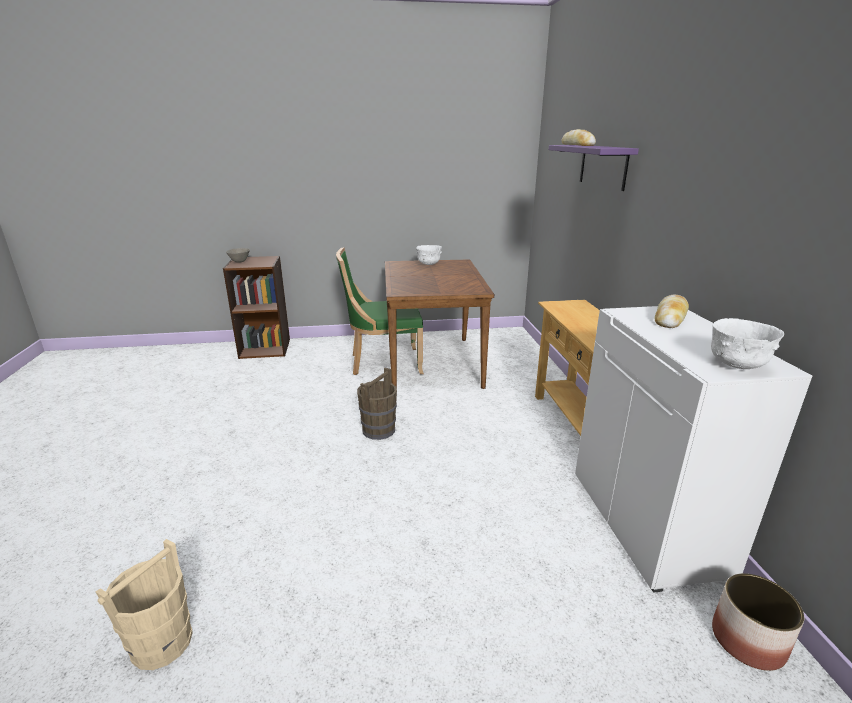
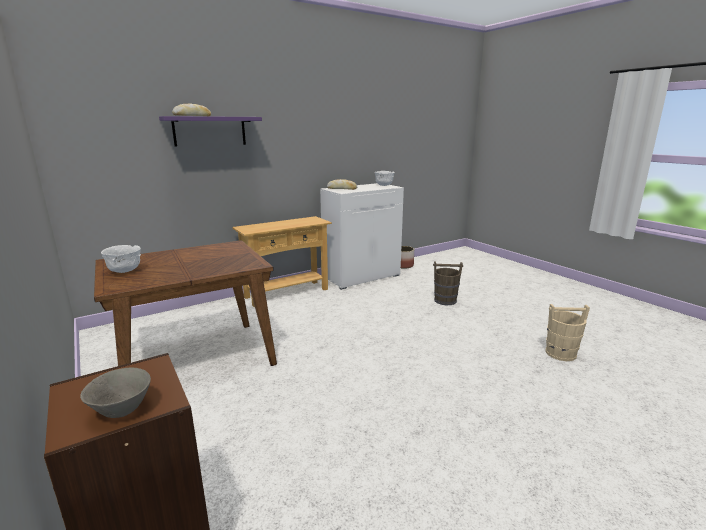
camera: 115 degrees left, 5 degrees down
(379, 430) = (344, 352): brown bucket -> brown bucket (445, 300)
(383, 363) = (203, 391): green chair -> none

